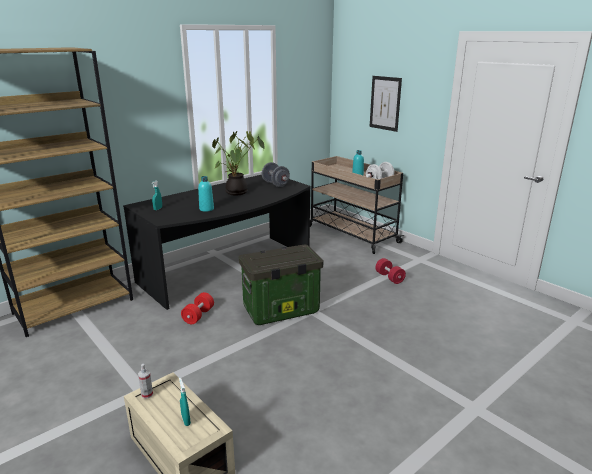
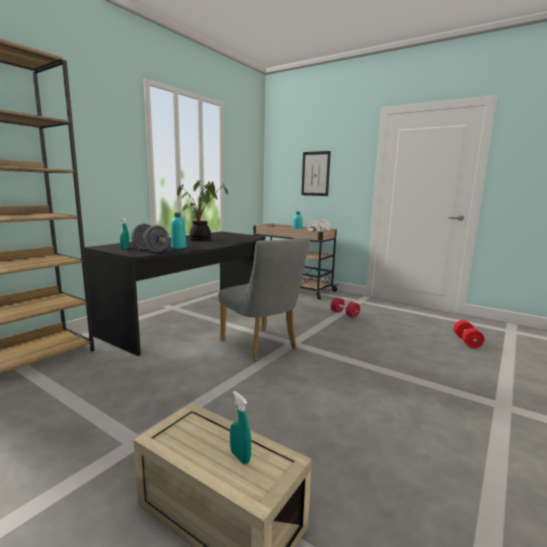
camera: 15 degrees left, 10 degrees down
(147, 394) = (168, 433): spray bottle -> none
(198, 315) = (177, 358): red dumbbell -> red dumbbell (467, 341)
(275, 184) = (233, 235): grey dumbbell -> grey dumbbell (150, 250)
(280, 311) = (262, 346): storage box -> grey chair

